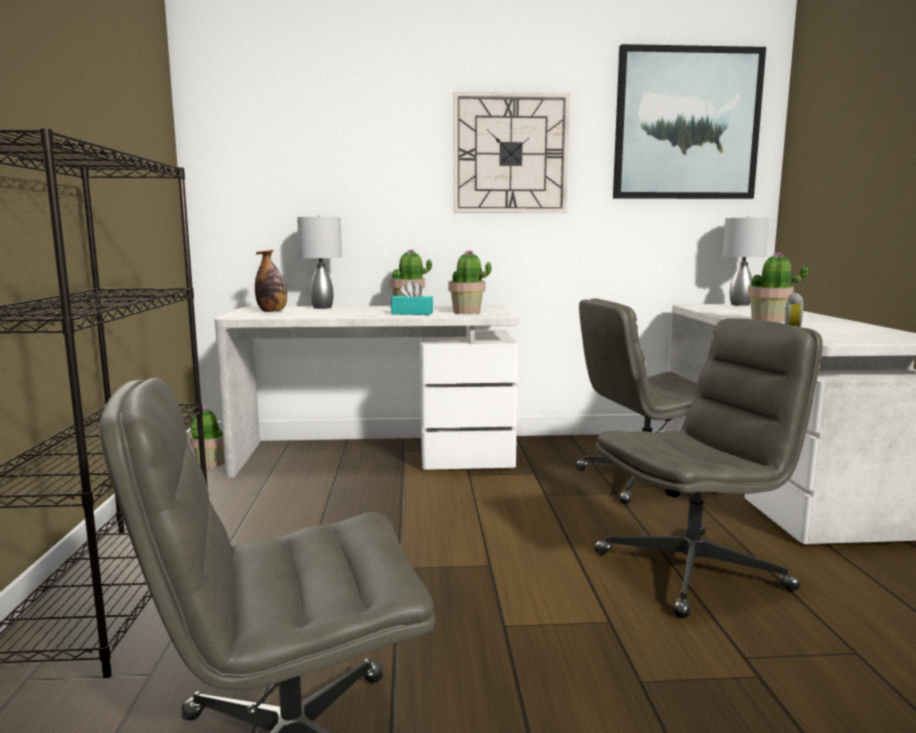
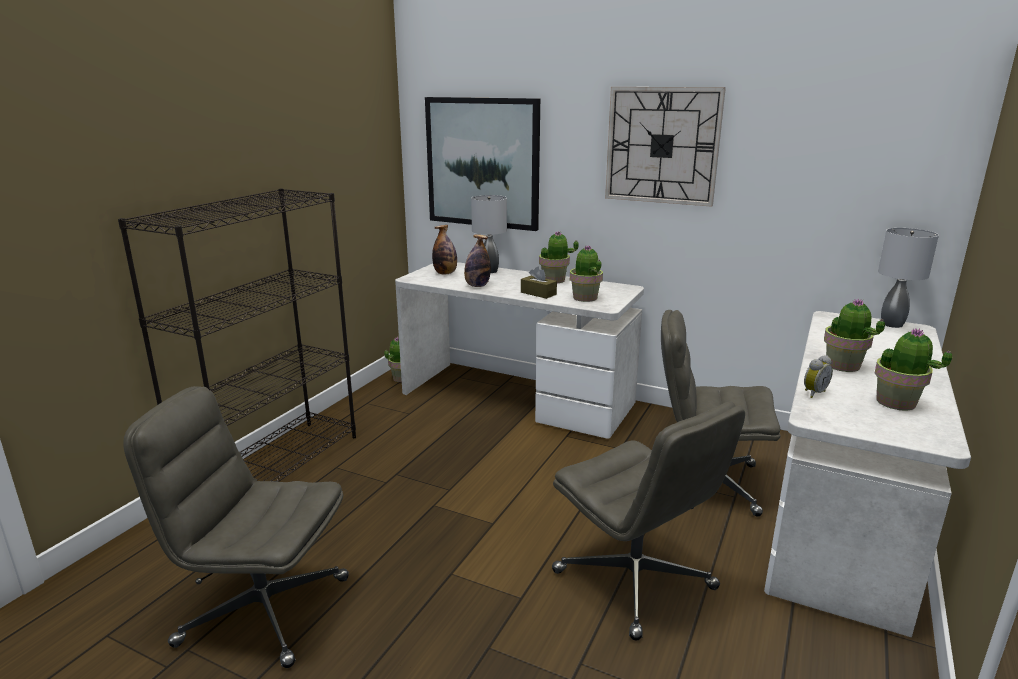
camera: 30 degrees right, 10 degrees up
(331, 314) = (477, 286): none -> bottle
(412, 313) = (538, 293): turquoise tissue box -> brown tissue box
(686, 124) = (860, 119): picture -> picture (482, 163)
(693, 570) = (636, 581): grey office chair -> grey office chair turned 45 degrees clockwise
(852, 329) = (896, 403): none -> potted plant

